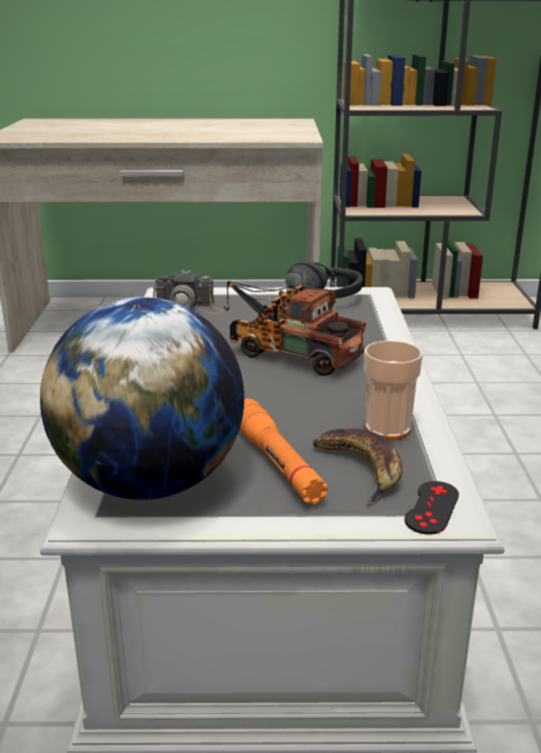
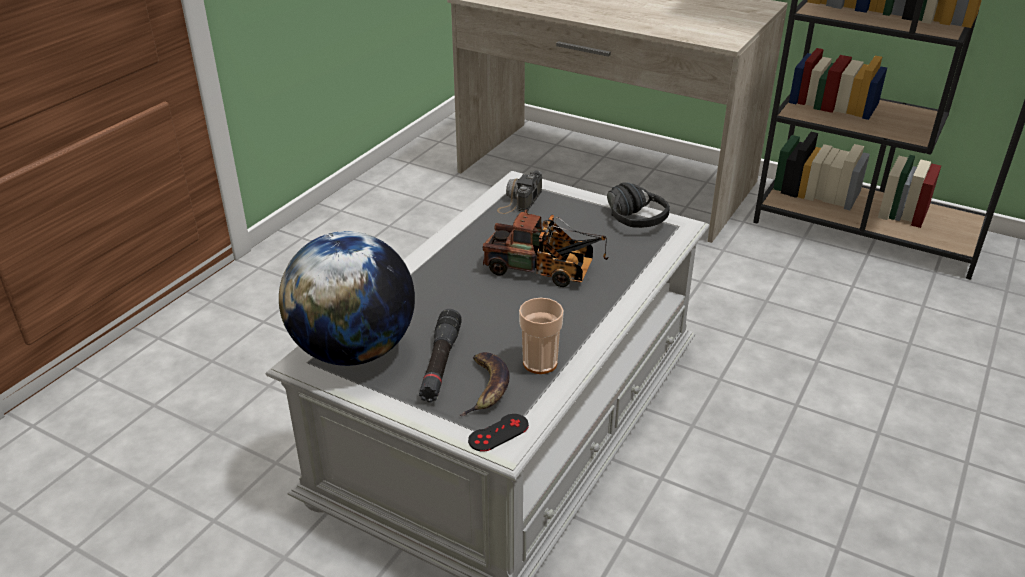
camera: 30 degrees right, 10 degrees up
(188, 307) = (520, 200): camera -> camera turned 75 degrees clockwise
(277, 463) = (440, 363): orange flashlight -> black flashlight
(288, 353) = (545, 271): toy truck -> toy truck turned 135 degrees clockwise

